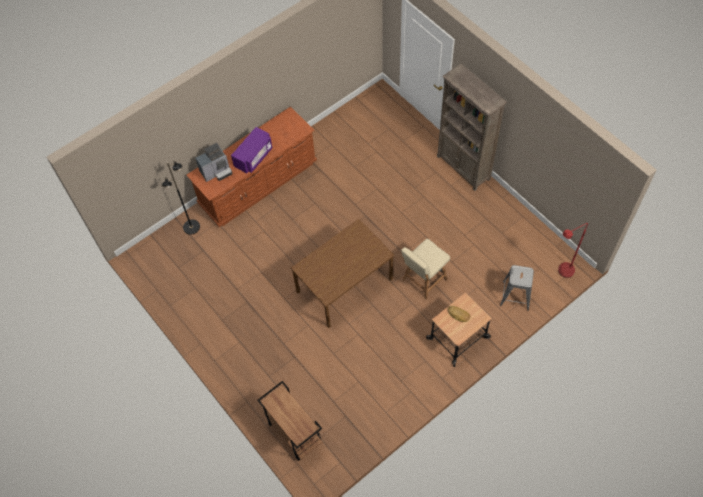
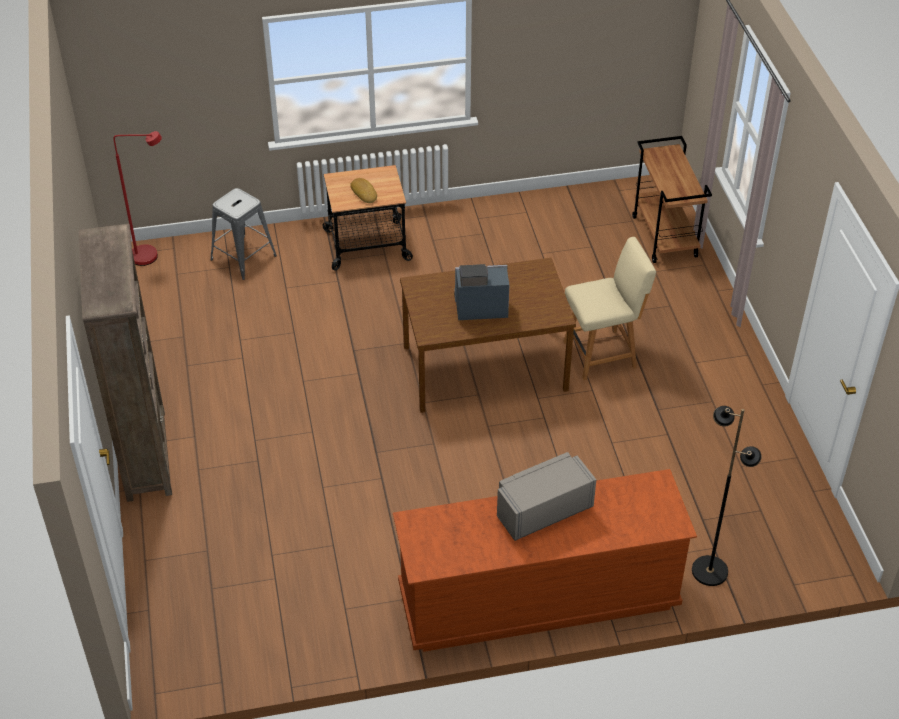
camera: 155 degrees left, 15 degrees down
(216, 171) = (631, 514): coffee machine -> coffee machine (479, 308)
(254, 157) = (543, 511): purple microwave -> grey microwave
(423, 280) = (358, 326): beige chair -> beige chair (602, 354)

